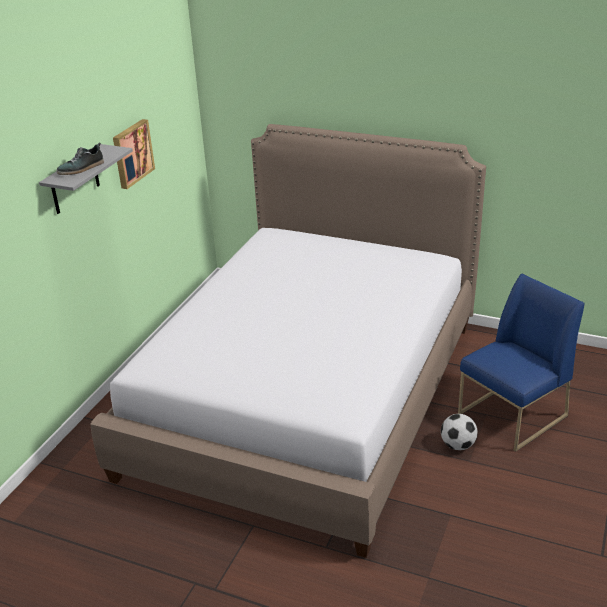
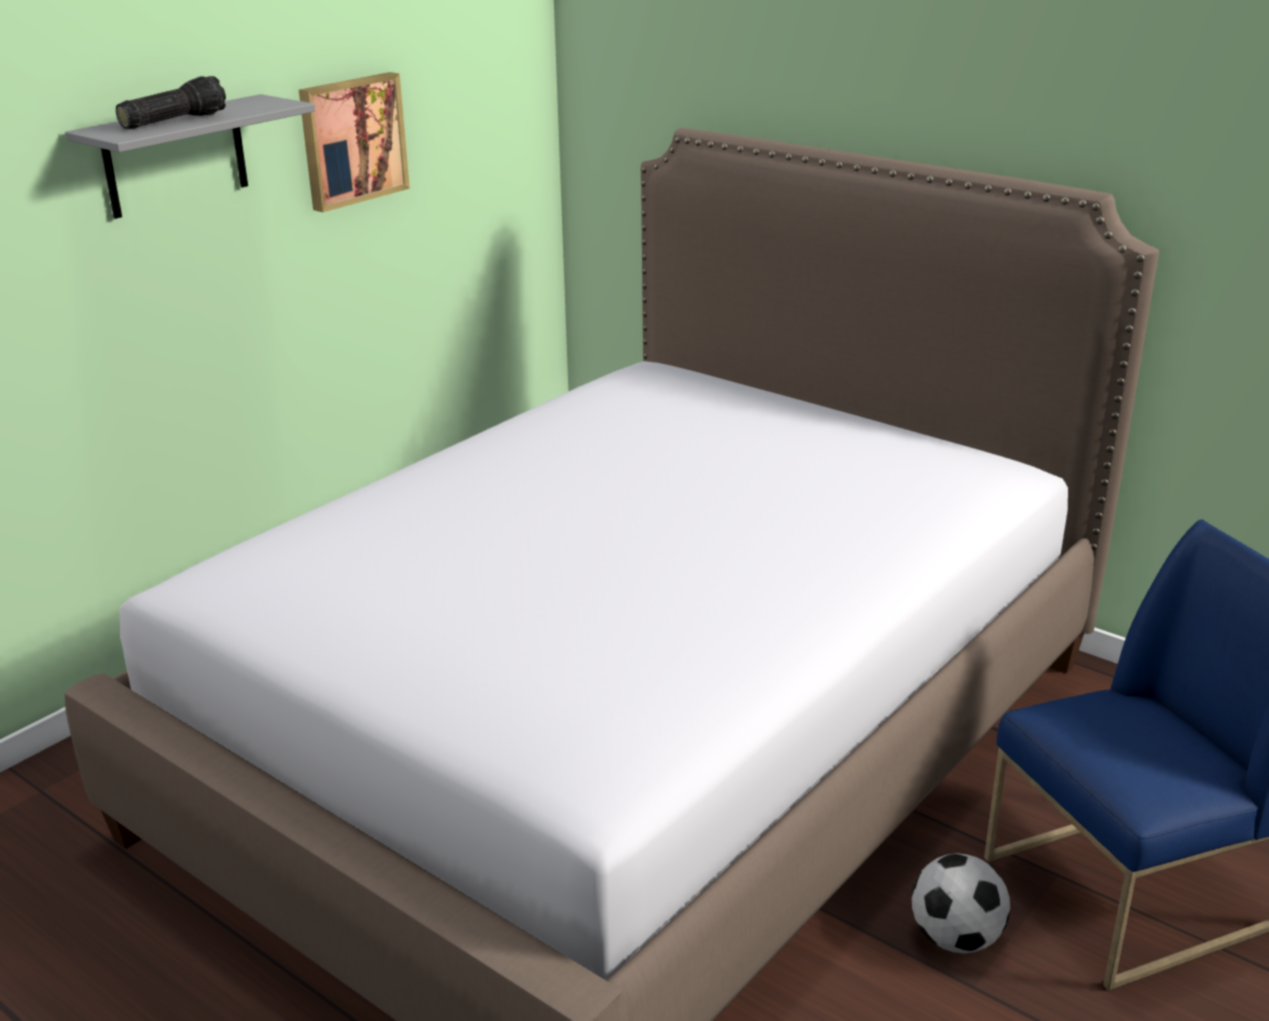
camera: 15 degrees right, 5 degrees down
(81, 168) = (173, 120): shoe -> flashlight

